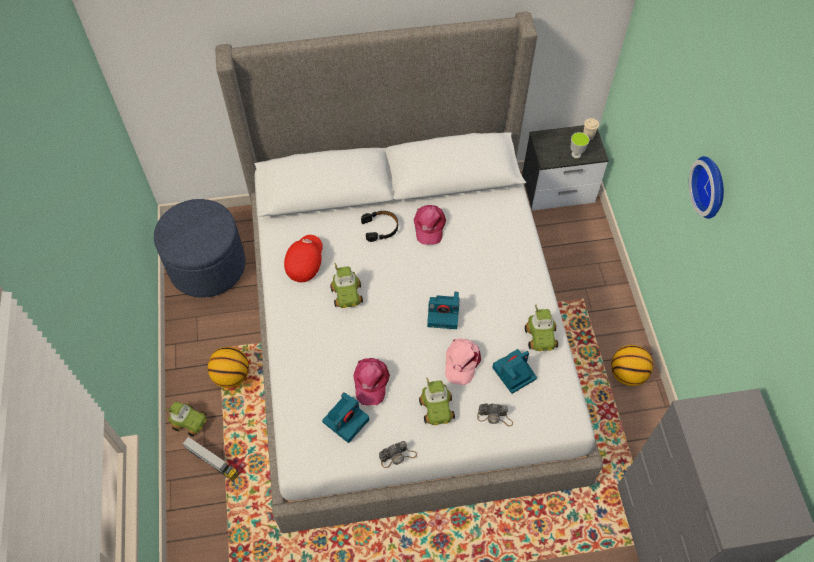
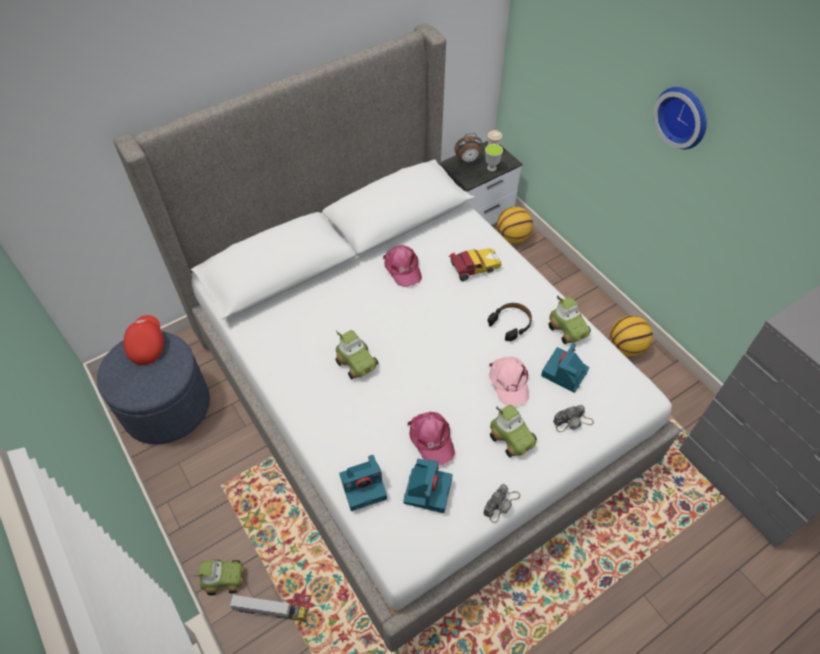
camera: 25 degrees left, 5 degrees down
(231, 375) = (248, 508): basketball -> basketball (512, 237)
(304, 262) = (294, 348): red cap -> red cap (146, 345)
(380, 228) = (355, 287): black headphones -> black headphones (511, 323)
(444, 313) = (465, 343): camera -> camera (364, 486)
(490, 249) = (473, 268): none -> toy car
(557, 140) = (467, 161): none -> alarm clock

